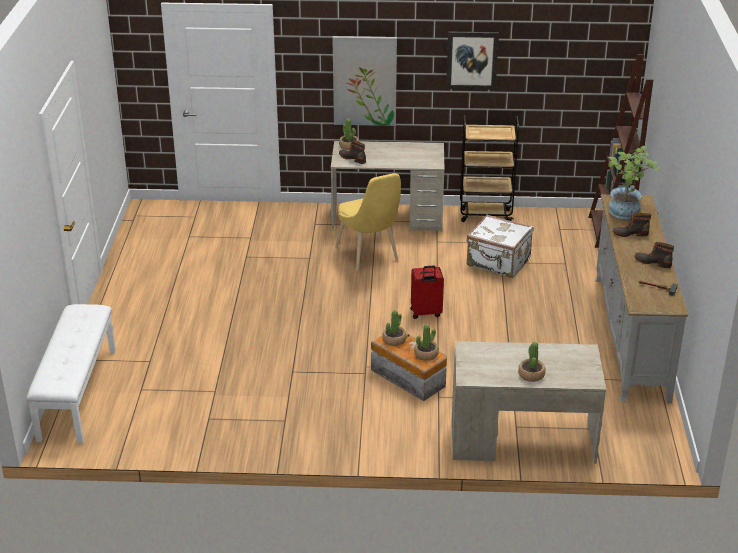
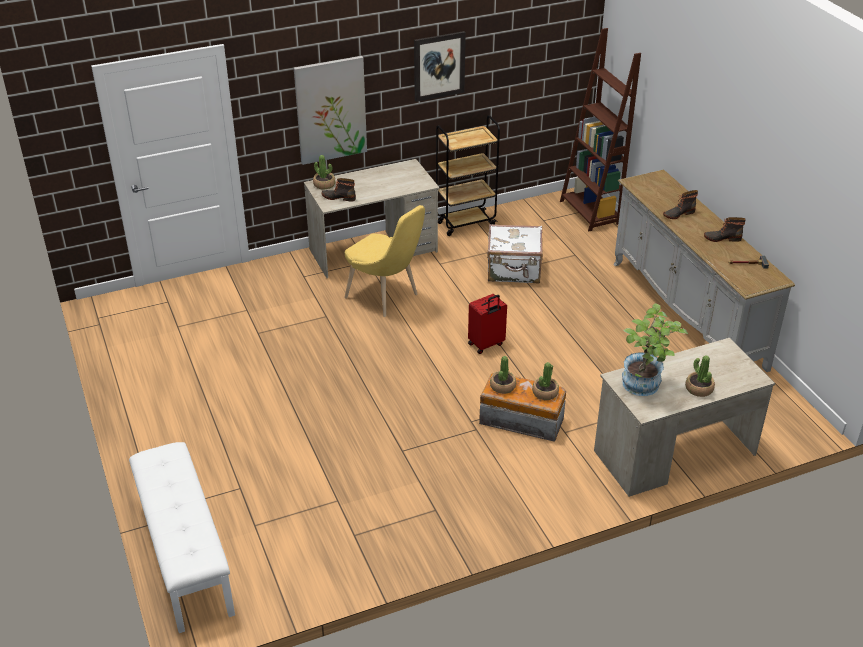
camera: 25 degrees left, 5 degrees up
(626, 214) = (658, 194): potted plant -> potted plant (645, 387)

